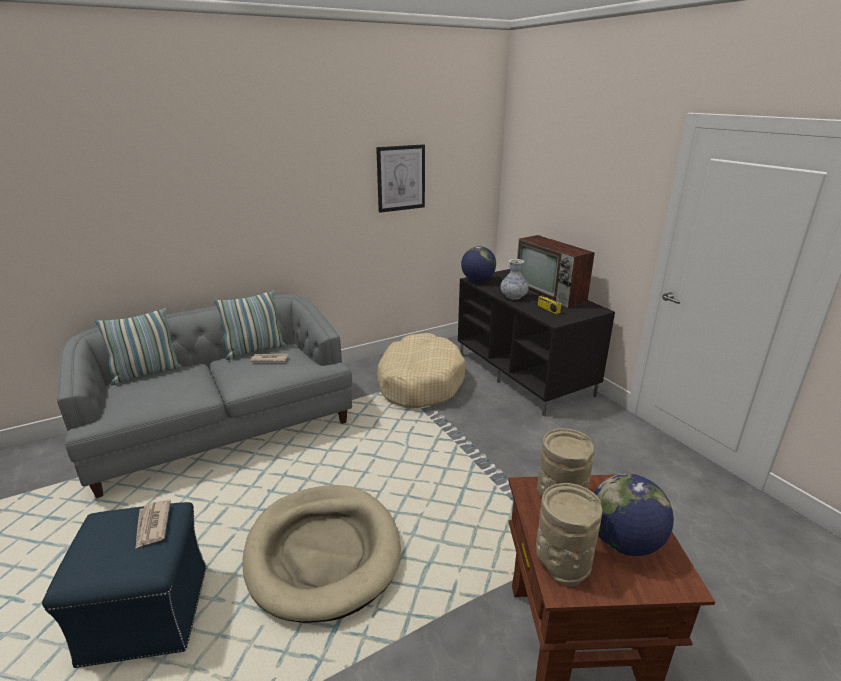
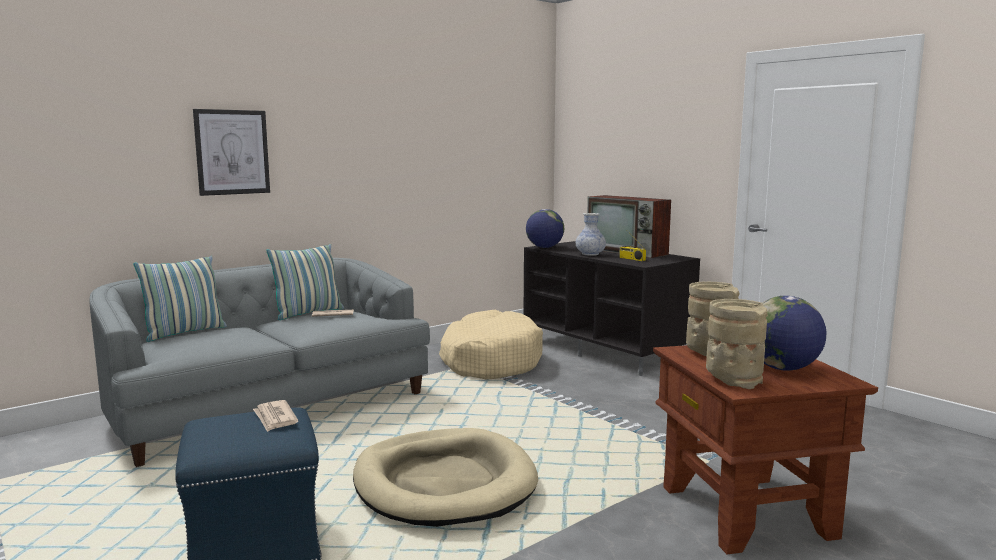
camera: 10 degrees left, 15 degrees down
(401, 178) = (456, 138): picture -> picture (232, 152)

